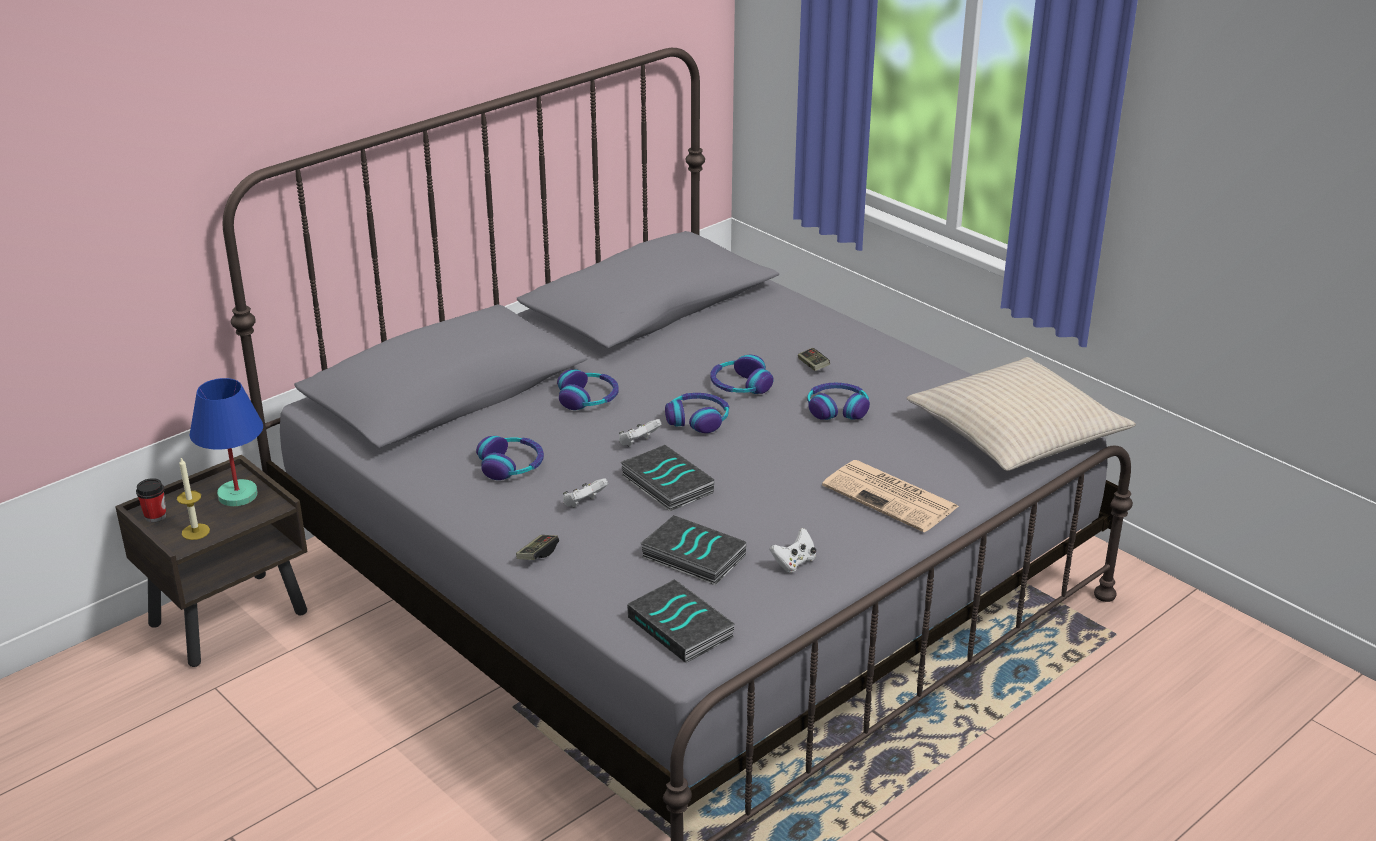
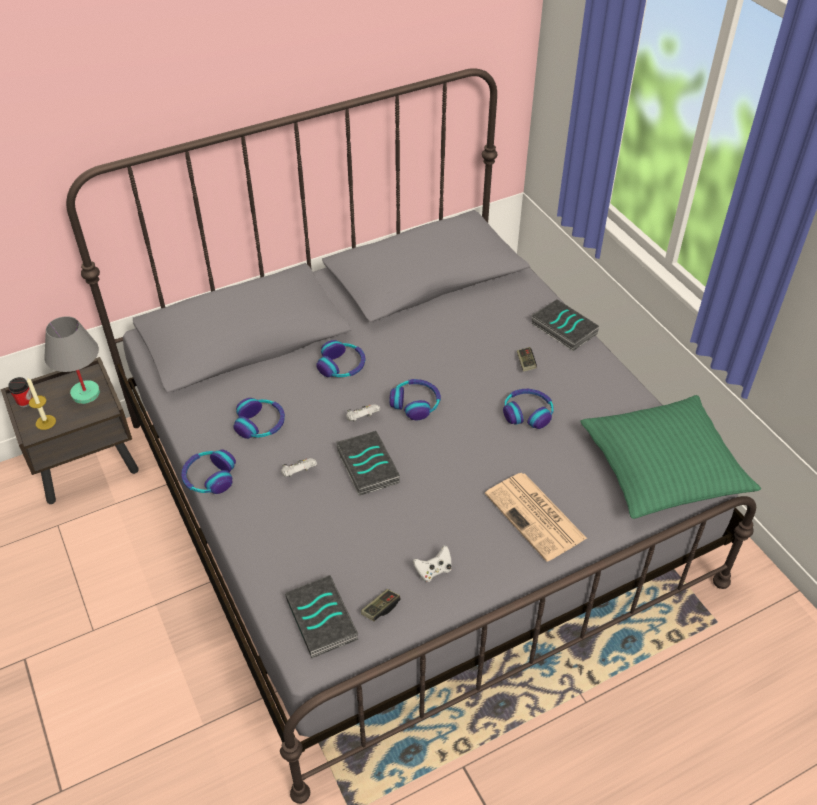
camera: 15 degrees right, 15 degrees up
(239, 495) = (86, 393): blue table lamp -> grey table lamp
(537, 554) = (245, 519): game controller -> game controller (380, 608)
(692, 557) = (358, 547): book -> book (562, 329)
(740, 386) = (461, 374): headphones -> headphones (209, 477)
(1015, 433) = (662, 467): beige pillow -> green pillow

